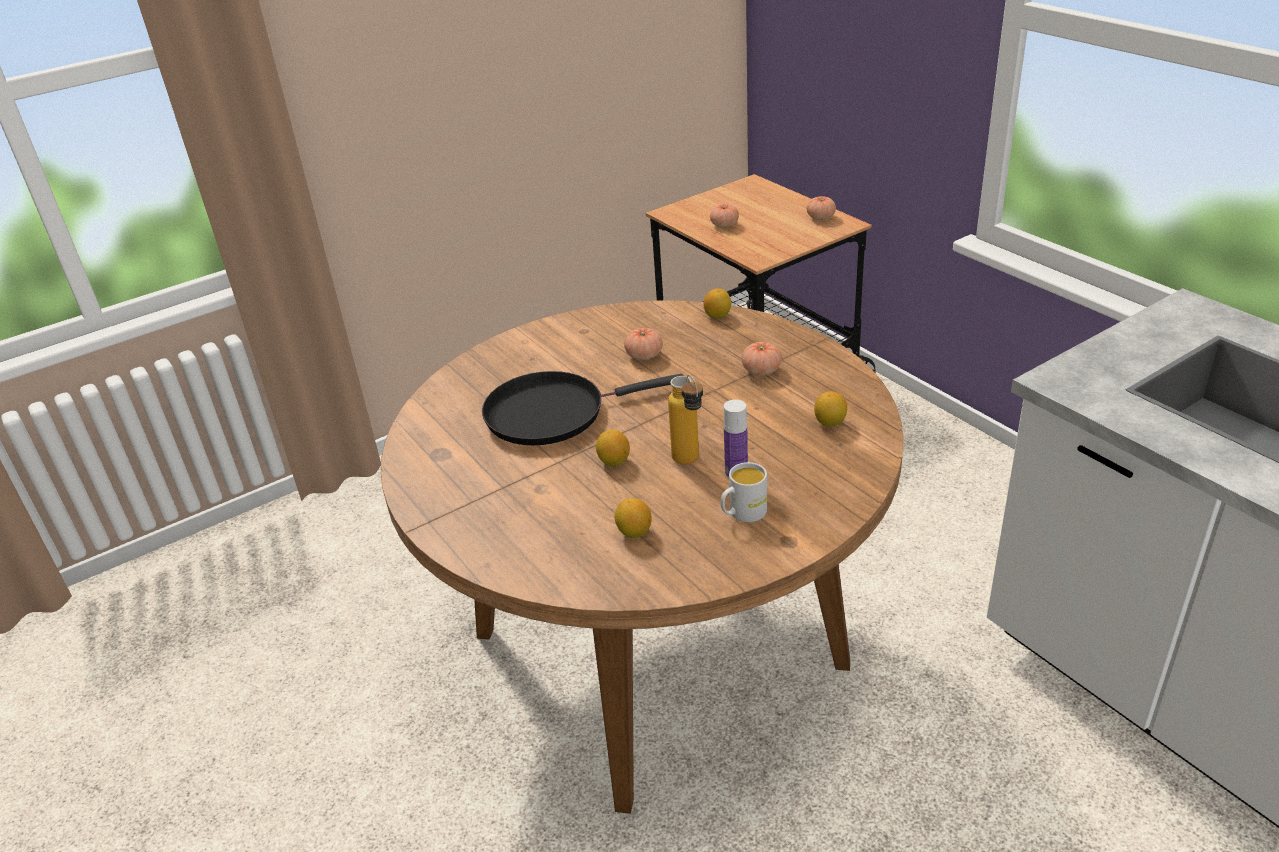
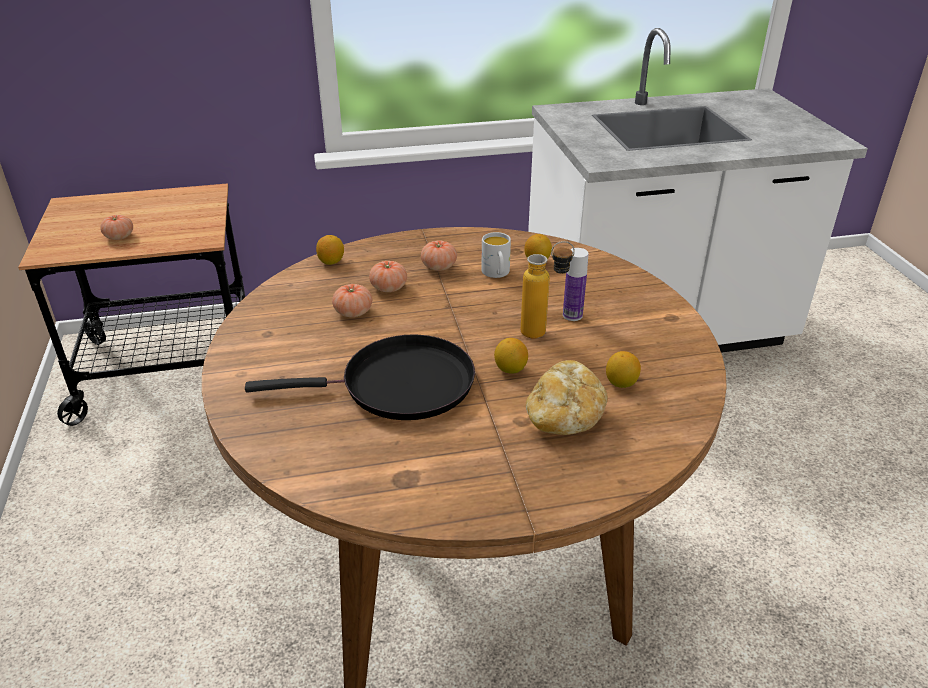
camera: 70 degrees left, 0 degrees up
(553, 413) = (399, 385): black frying pan -> black frying pan turned 105 degrees counterclockwise
(559, 511) = (564, 417): none -> bread
(742, 514) = (627, 327): white mug -> white mug (496, 274)
(820, 217) = (182, 196): tomato -> tomato (389, 288)

